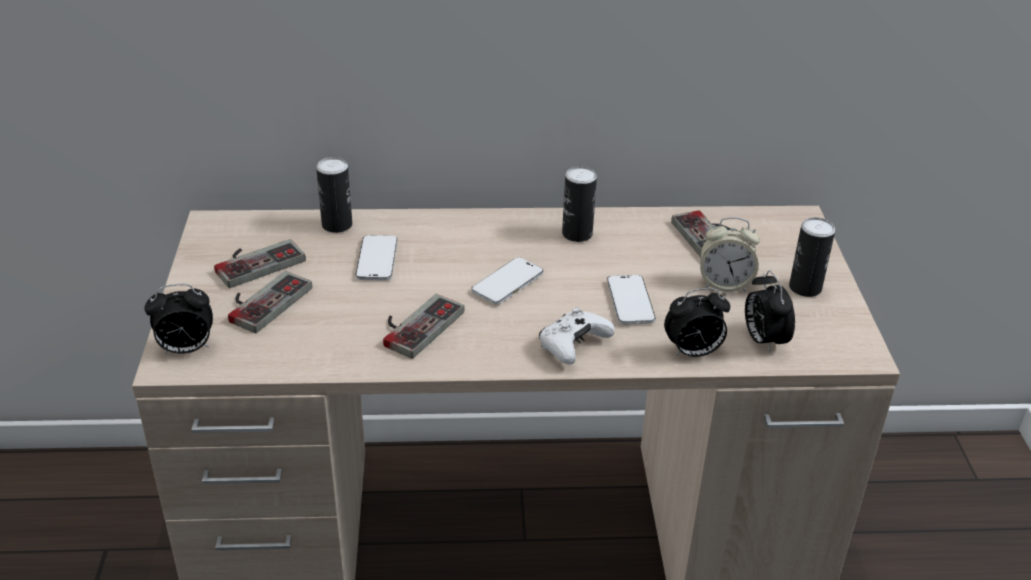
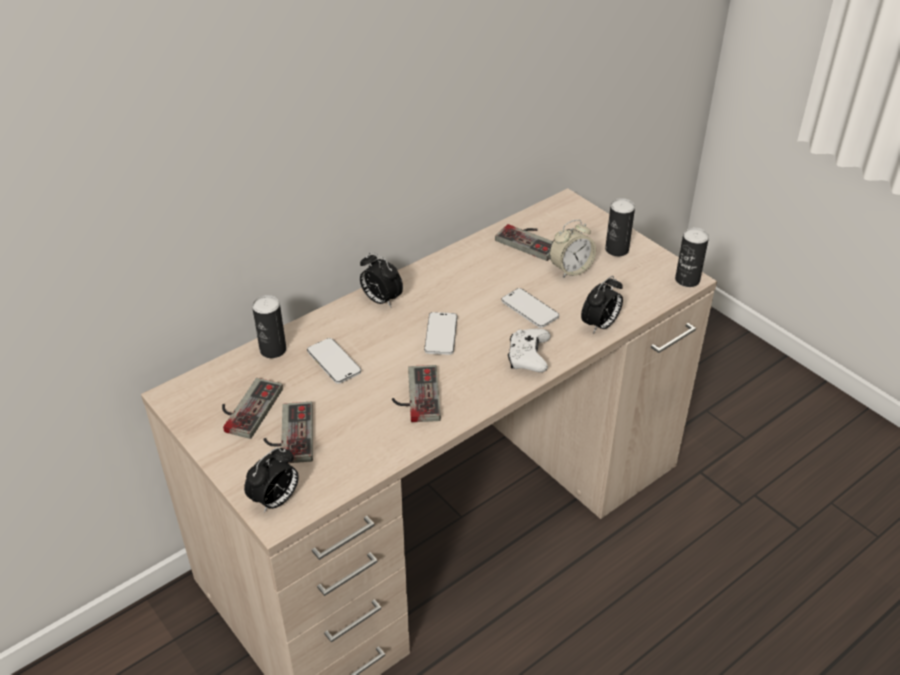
camera: 35 degrees left, 5 degrees up
(577, 234) = (446, 277): can -> can (687, 280)
(763, 340) = (629, 297): alarm clock -> alarm clock (381, 300)

